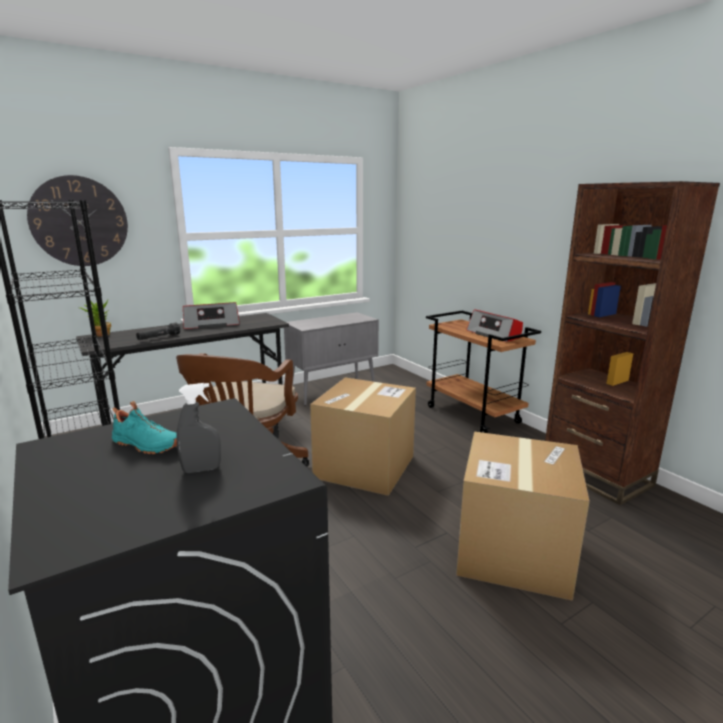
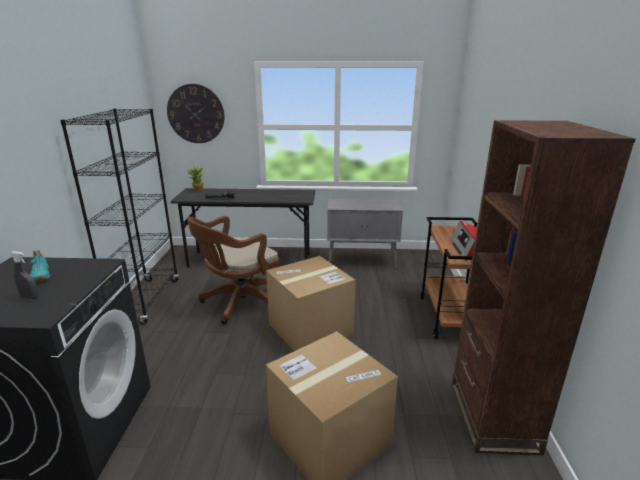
camera: 35 degrees right, 5 degrees up
(211, 324) = (265, 193): radio -> none

